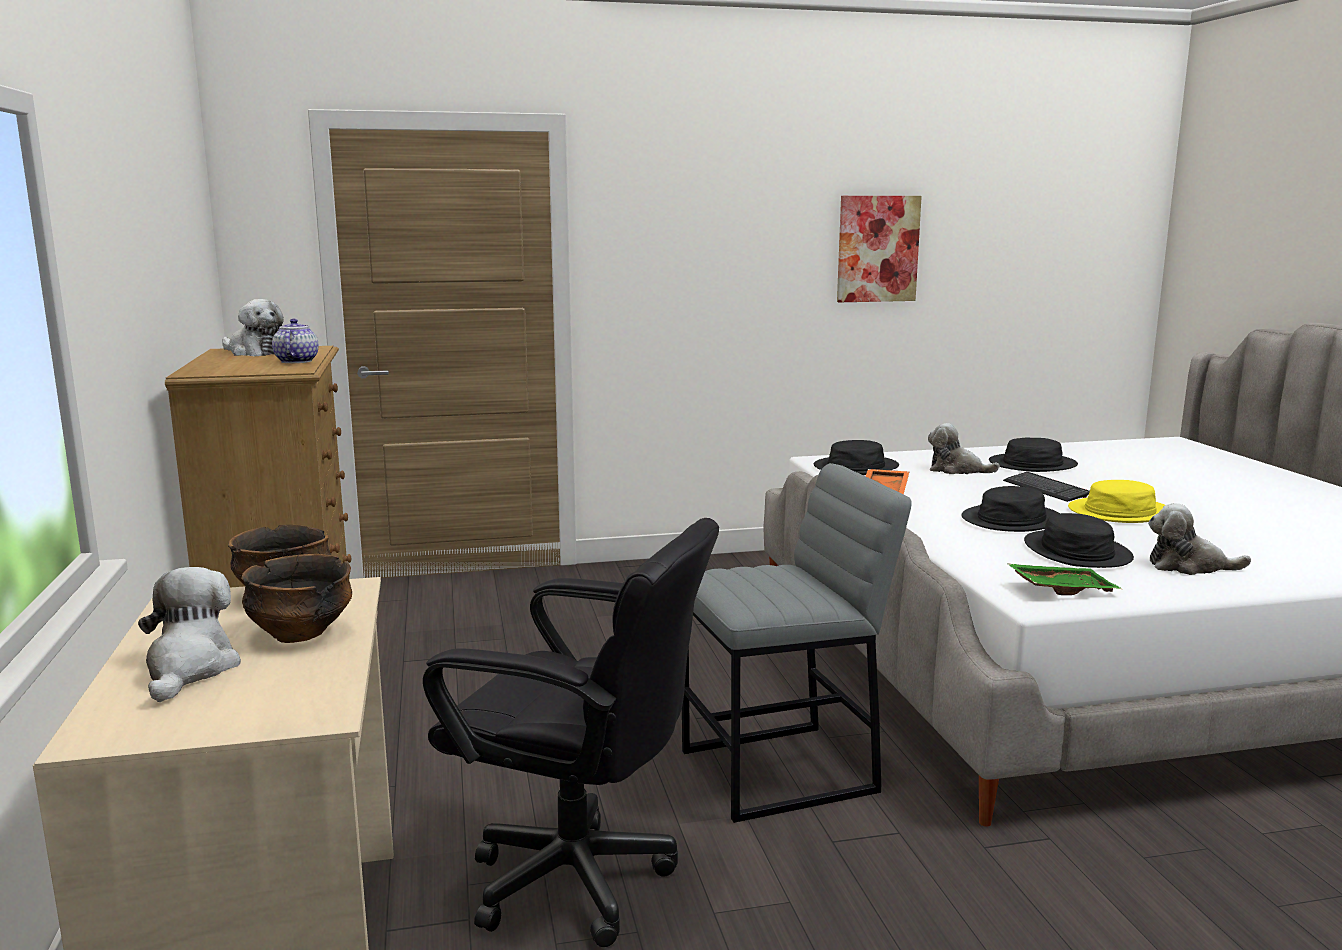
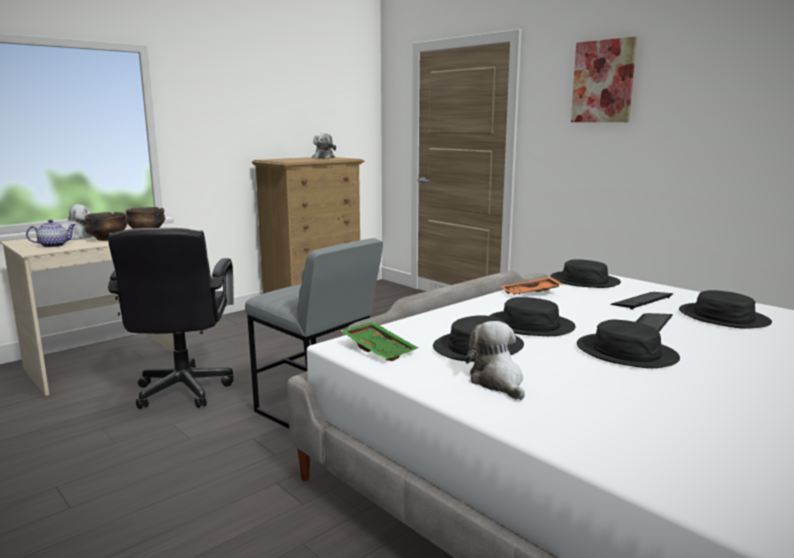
camera: 60 degrees right, 0 degrees up
(296, 361) = (309, 160): teapot -> teapot (54, 245)
(877, 249) = (737, 115): picture -> picture (603, 81)
(956, 470) = (642, 301): plush toy -> keyboard
(1119, 512) = (626, 353): yellow hat -> black hat

